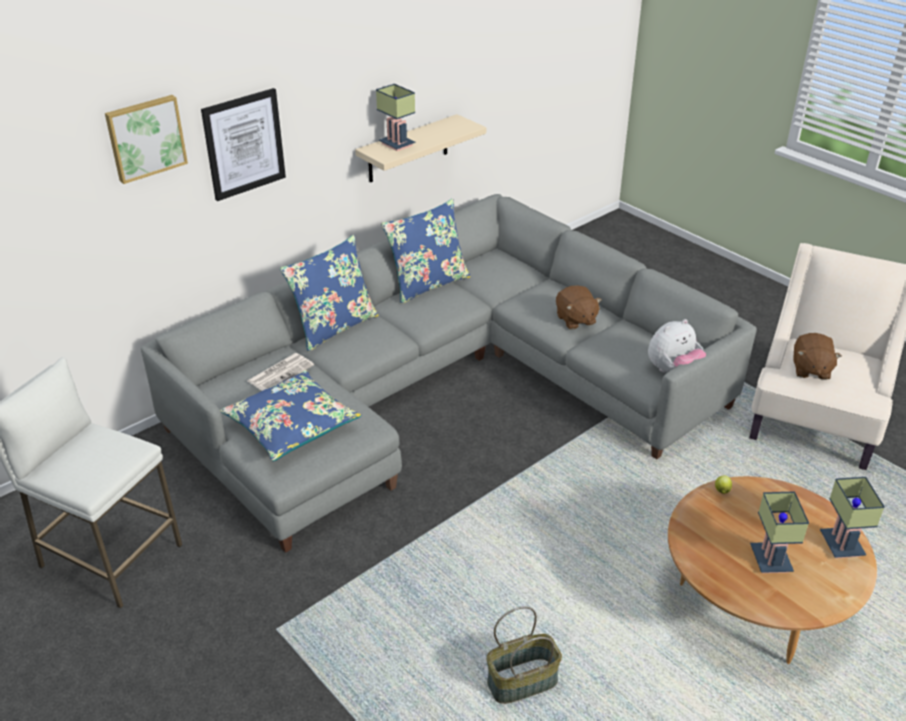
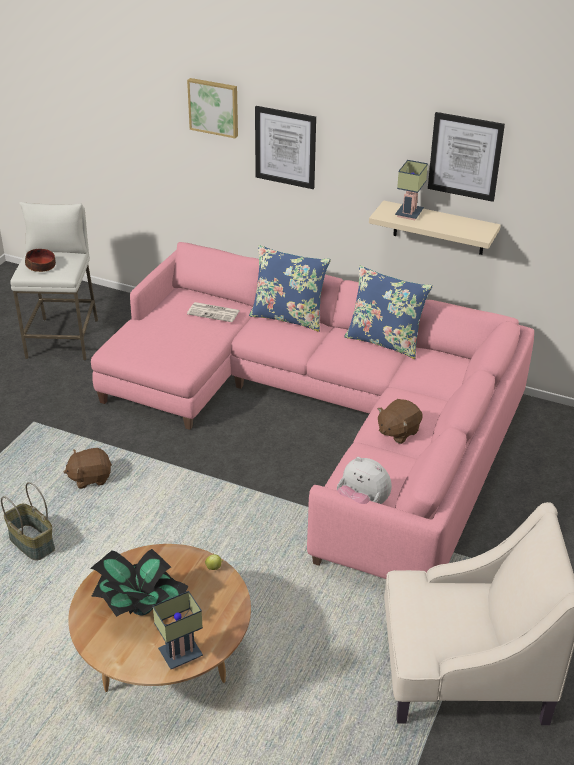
camera: 65 degrees right, 0 degrees up
(91, 467) = (41, 266): none -> bowl
(292, 425) = (162, 336): blue pillow -> none
(421, 59) = (465, 156): none -> picture
(443, 385) = (326, 417): grey sofa -> pink sofa
(768, 559) = (141, 608): table lamp -> potted plant
(810, 369) = (434, 600): brown plush toy -> brown plush toy (90, 478)

